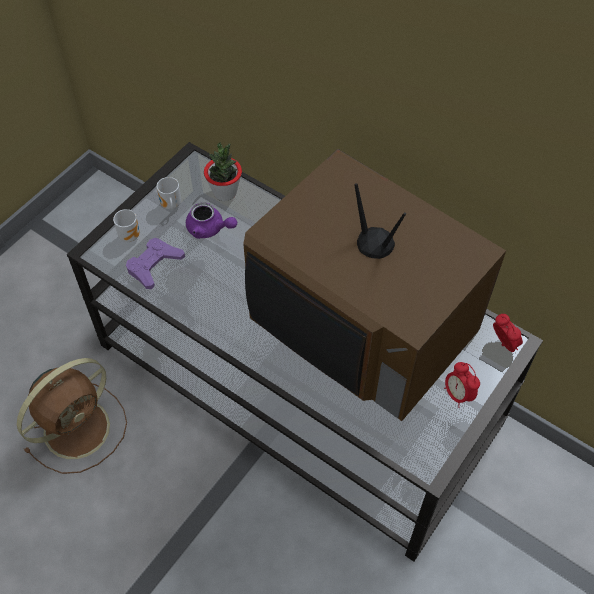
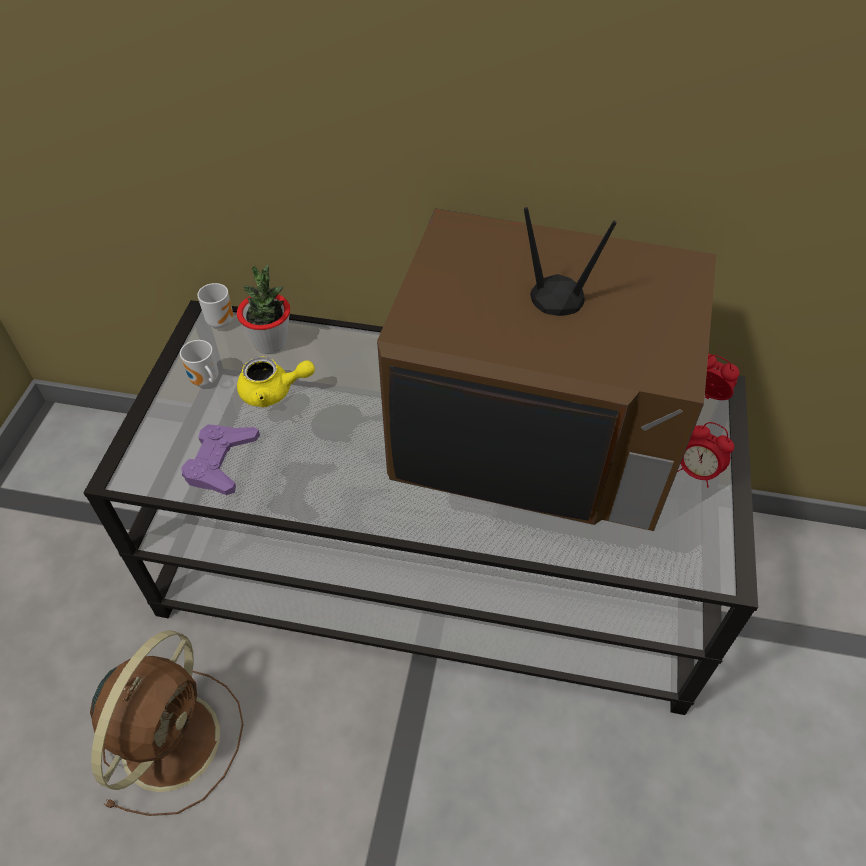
camera: 25 degrees left, 5 degrees down
(130, 235) = (167, 436): mug -> mug (221, 320)
(209, 229) = (273, 392): purple teapot -> yellow teapot

